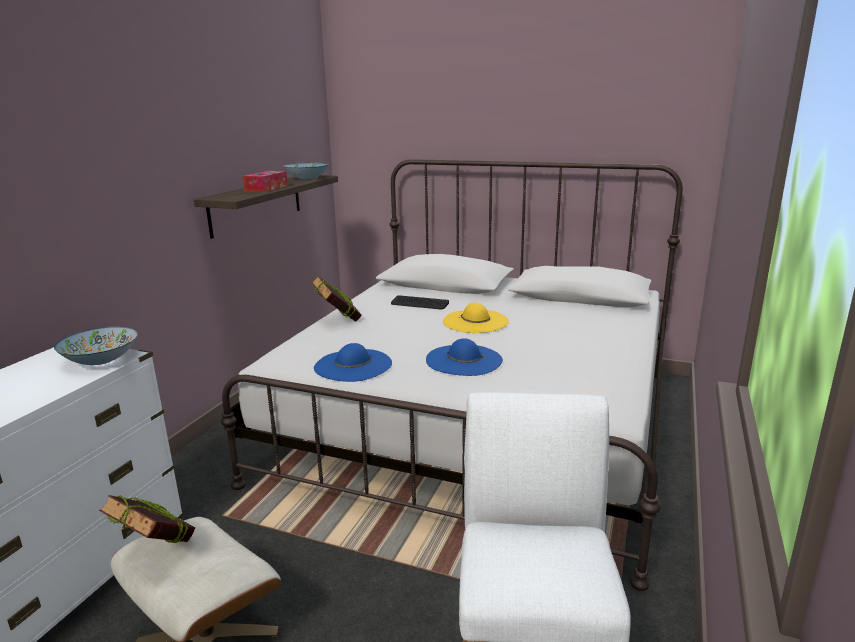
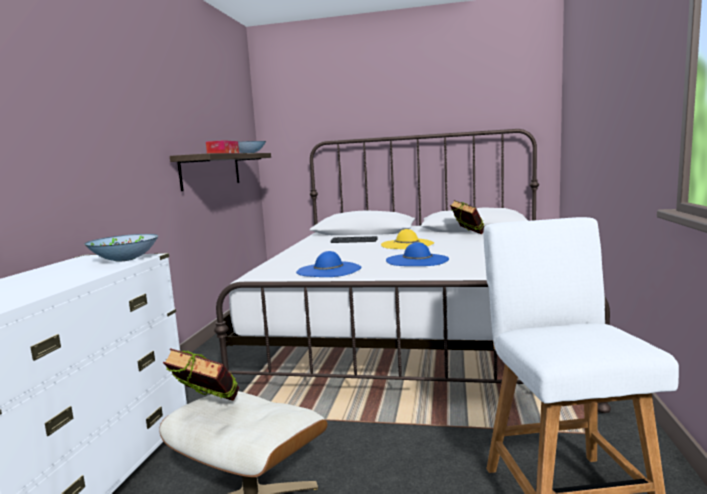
camera: 10 degrees left, 10 degrees down
(338, 321) = (295, 253): book -> book (468, 235)

